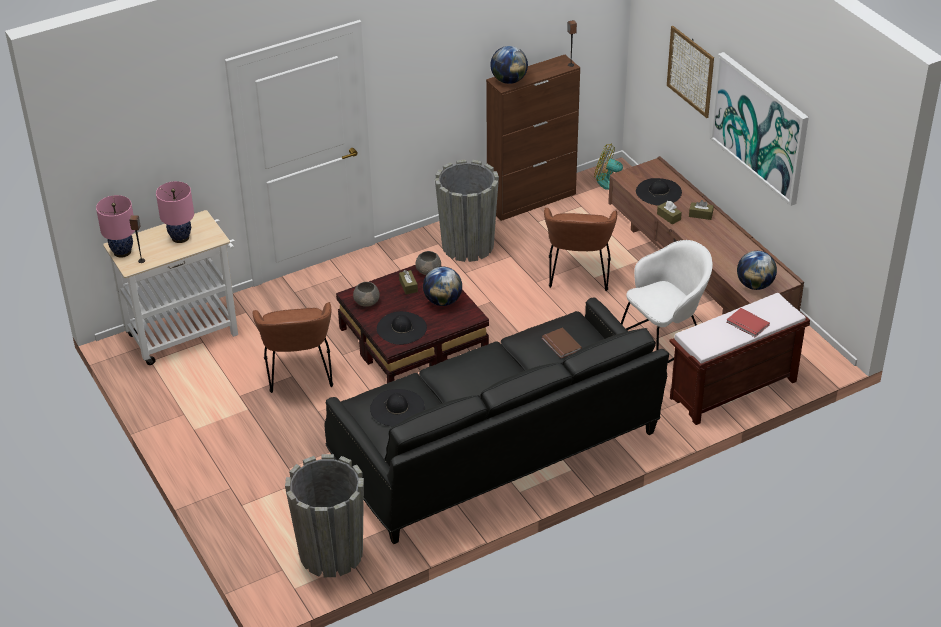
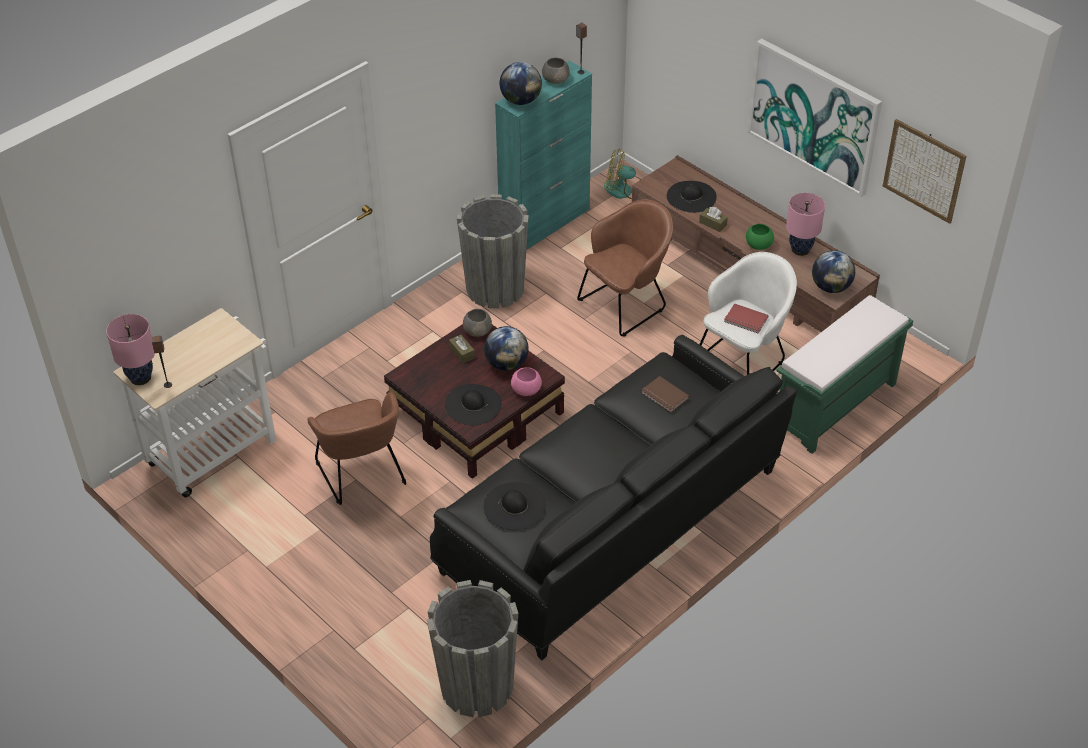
camera: 15 degrees left, 5 degrees up
(180, 237) = (203, 347): pink table lamp -> pink table lamp (800, 249)
(367, 302) = (422, 380): grey bowl -> grey bowl (556, 79)
(452, 324) = (527, 390): none -> pink bowl
(532, 200) = (545, 224): brown cabinet -> turquoise cabinet
(578, 276) = (626, 304): brown armchair -> brown armchair turned 120 degrees counterclockwise
(691, 70) = (716, 60): picture -> picture (924, 169)
(700, 215) = (745, 216): brown tissue box -> none
(703, 240) = (758, 245): none -> green bowl
(732, 390) = (835, 407): brown bench -> green bench
(747, 324) = (853, 337): red book -> red book (745, 320)

